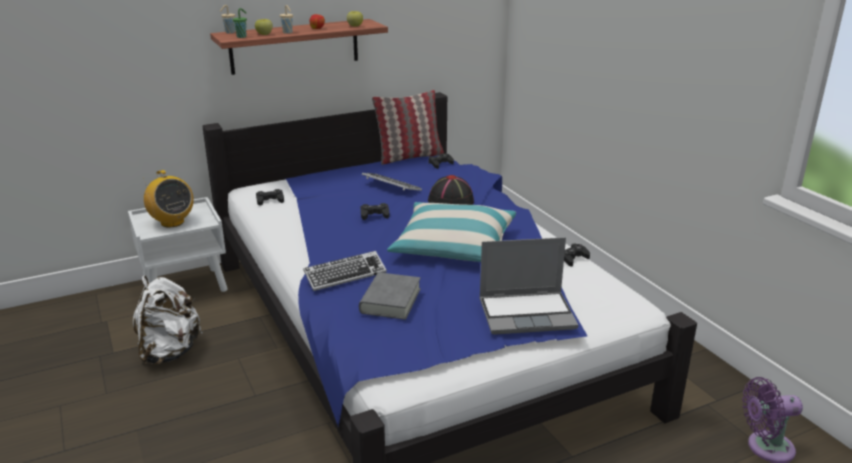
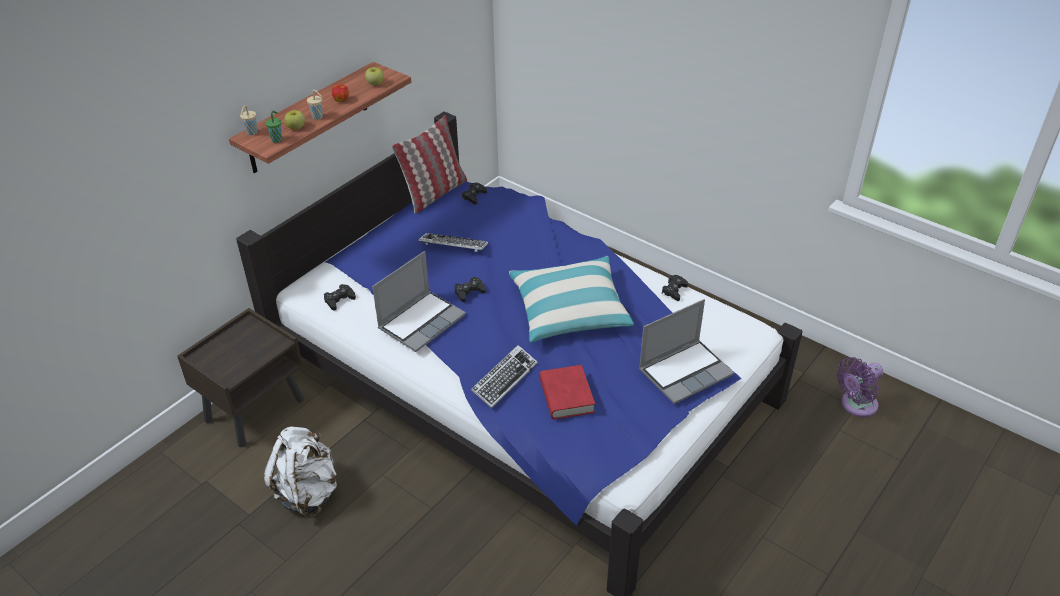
camera: 25 degrees left, 15 degrees up
(172, 222) = (240, 355): radio -> none
(186, 287) = (255, 409): white nightstand -> brown nightstand
(317, 224) = (422, 321): none -> laptop
(390, 301) = (566, 396): grey book -> red book
(451, 202) = (528, 252): black hat -> none

